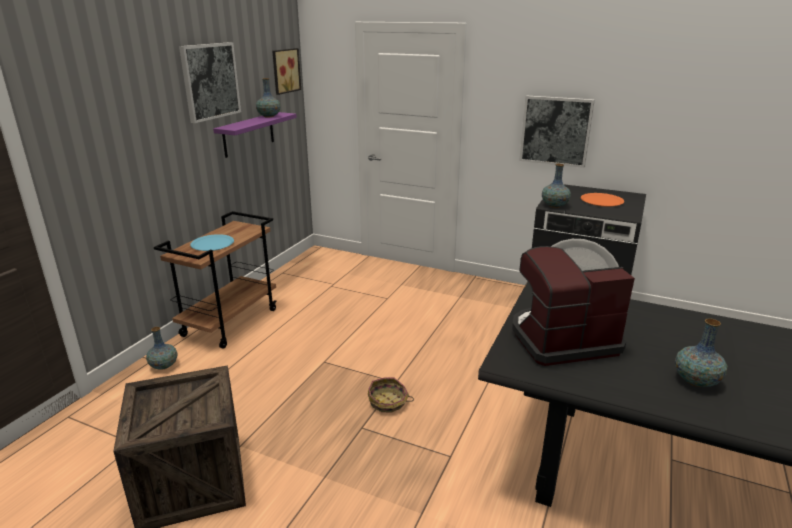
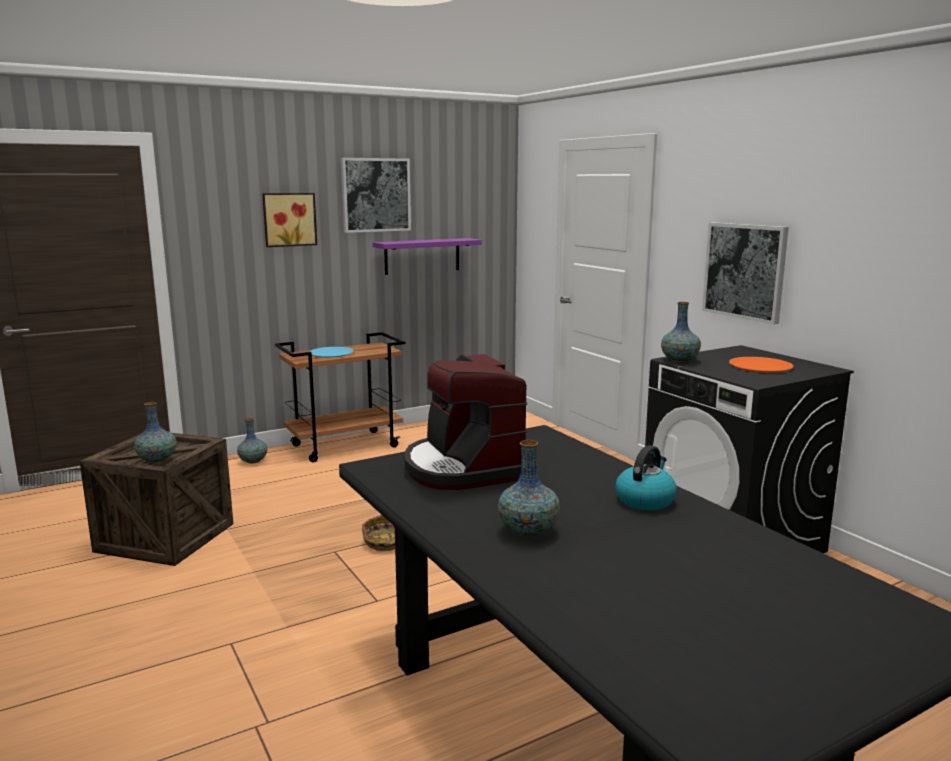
camera: 35 degrees right, 10 degrees down
(269, 116) = (447, 239): vase -> vase (157, 460)
(284, 71) = (487, 195): picture -> picture (289, 219)
(561, 340) = (463, 468): coffee machine -> coffee machine turned 135 degrees counterclockwise
(694, 327) = (645, 500): none -> kettle

